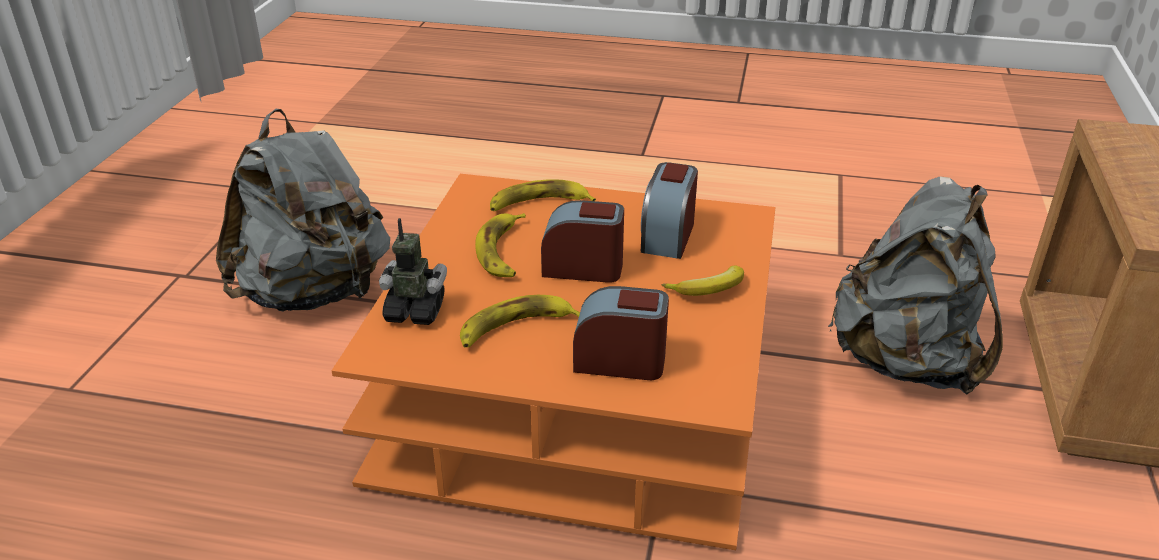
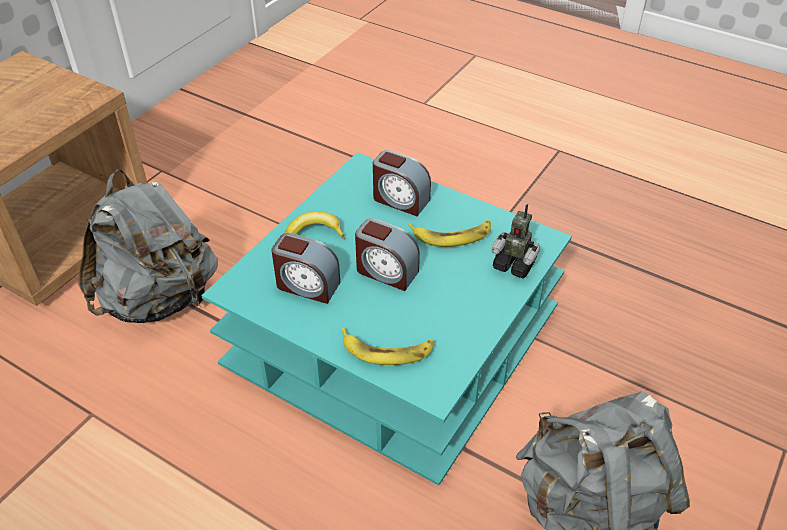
camera: 160 degrees left, 10 degrees up
(503, 251) = (437, 302): banana -> none
(579, 394) = (393, 336): orange coffee table -> turquoise coffee table
(667, 236) = (307, 285): alarm clock -> alarm clock turned 75 degrees clockwise

